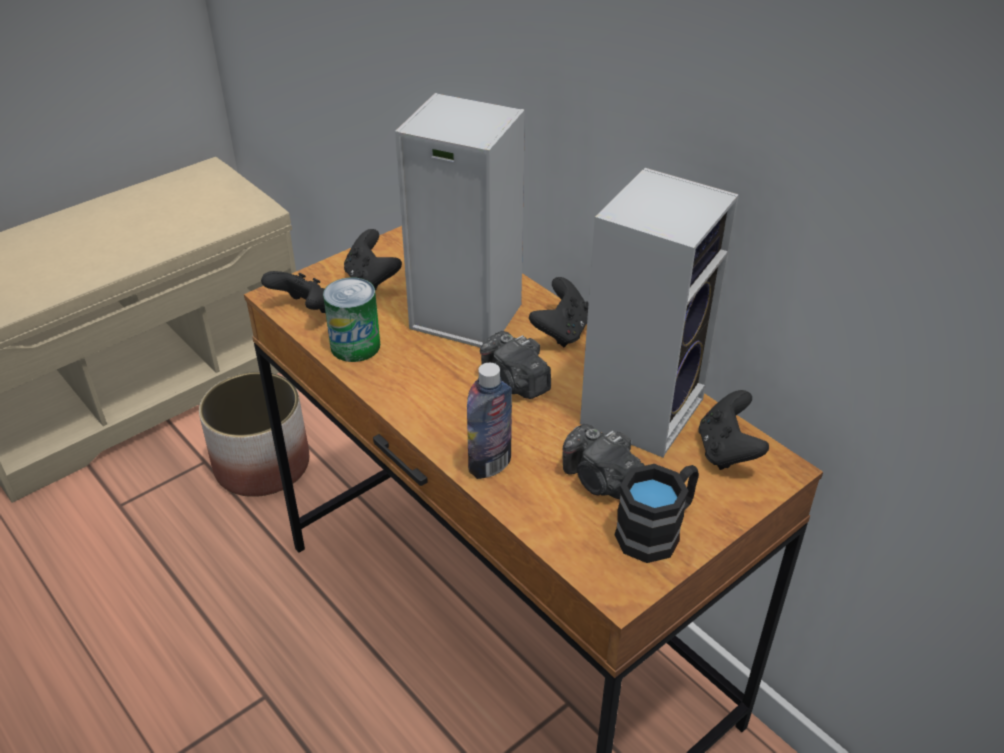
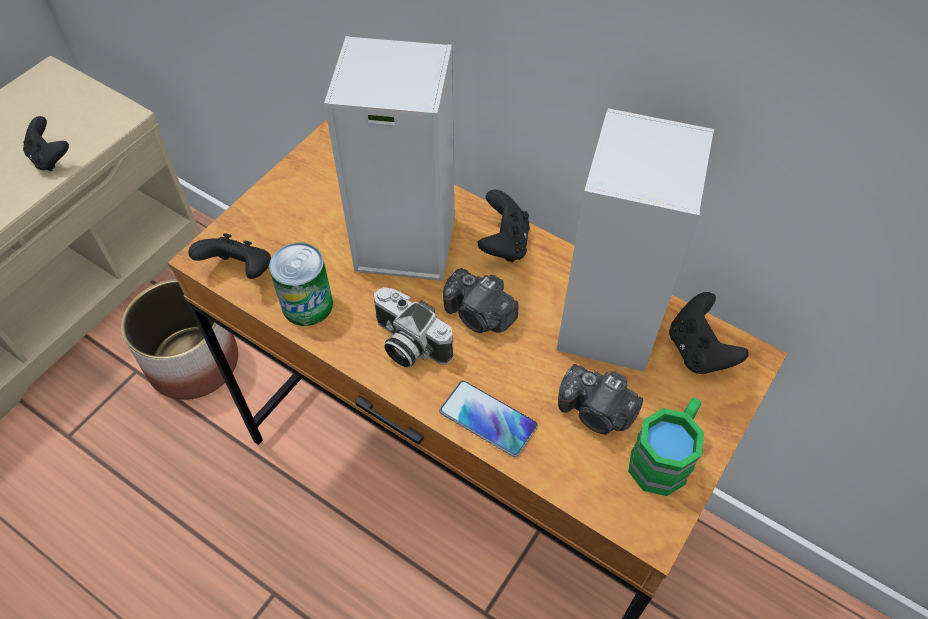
camera: 15 degrees left, 15 degrees up
(371, 280) = (295, 218): black game controller -> black game controller (50, 158)
(436, 392) = (407, 344): none -> camera
(490, 465) = (488, 419): bottle -> phone
(657, 530) = (664, 456): black mug -> green mug

